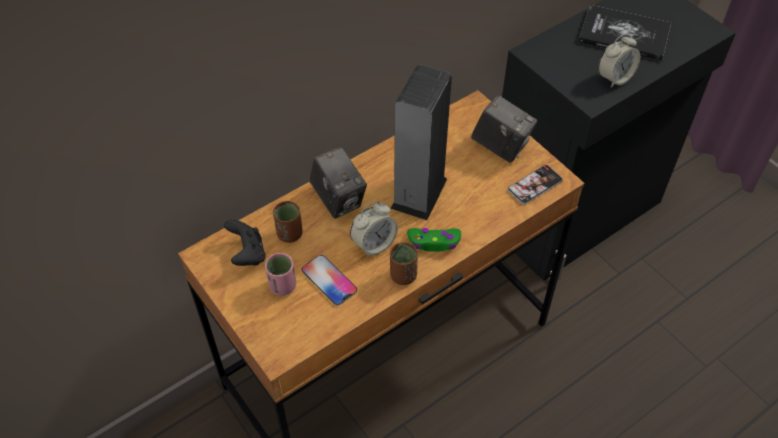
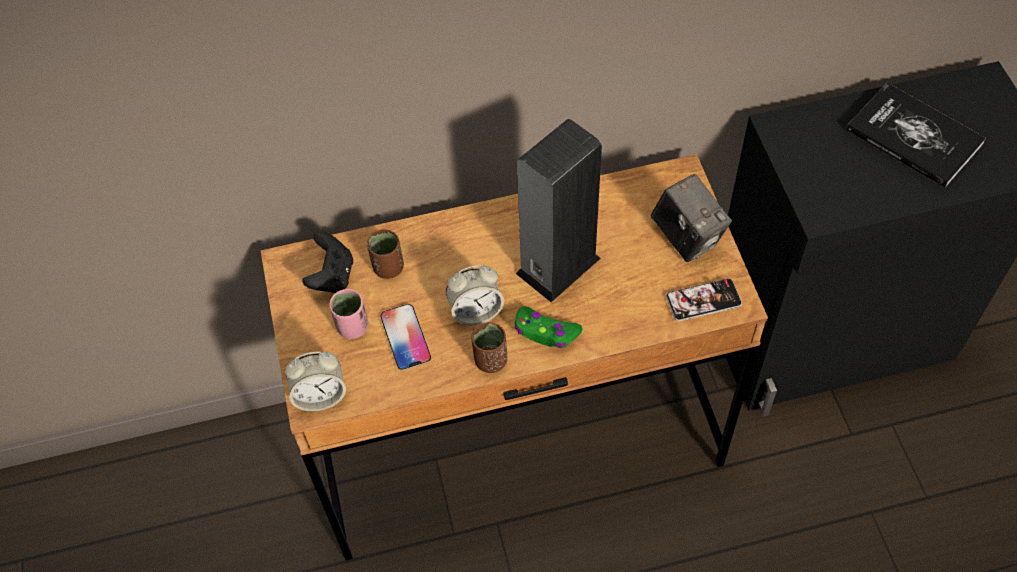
camera: 25 degrees right, 5 degrees up
(338, 199) = (462, 244): camera -> none
(614, 78) = (867, 193): alarm clock -> alarm clock (320, 396)

